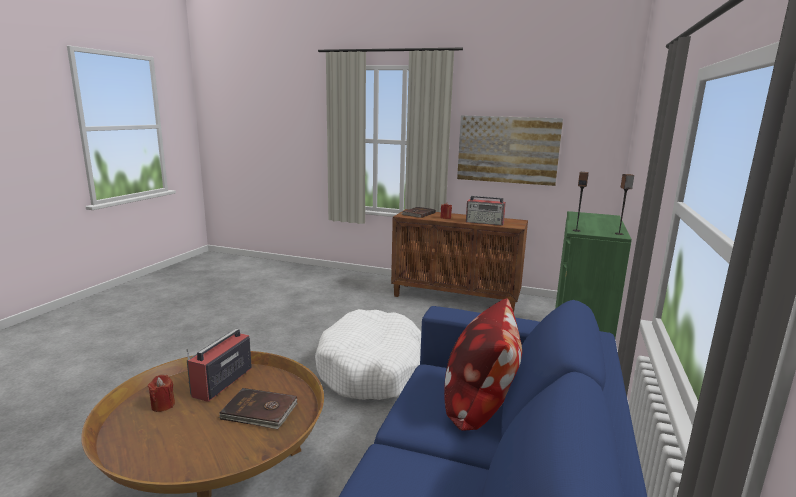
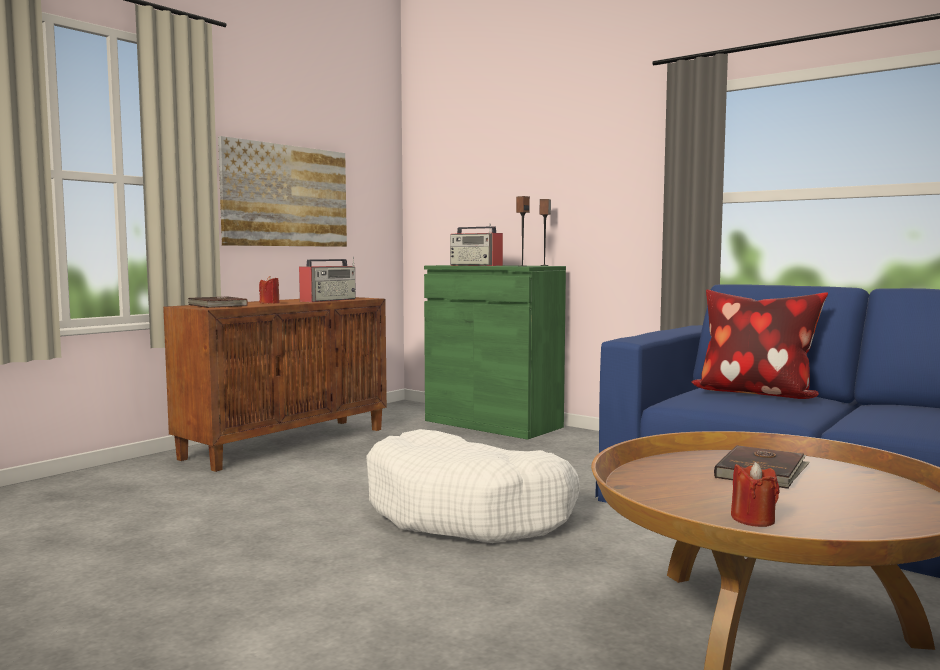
camera: 70 degrees left, 10 degrees down
(221, 382) = (680, 485): radio -> radio (476, 265)

